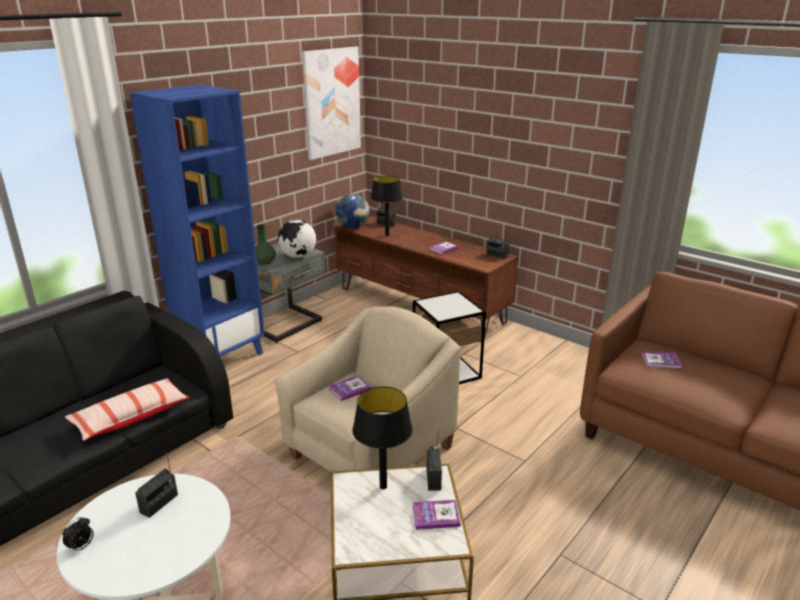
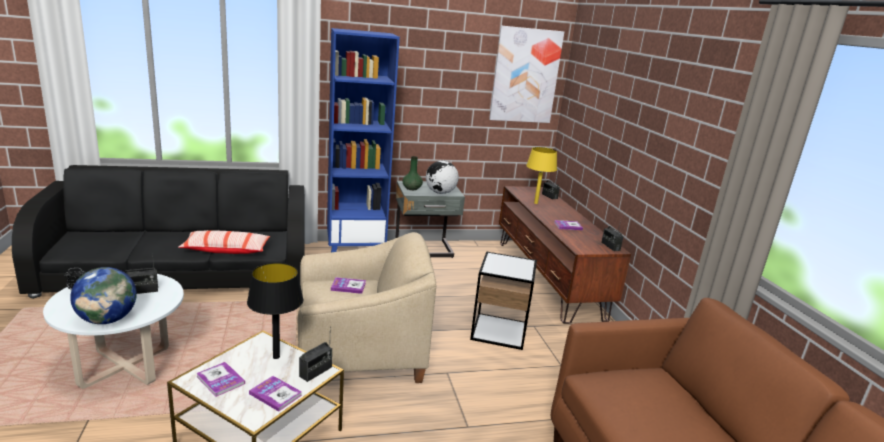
camera: 35 degrees right, 5 degrees down
(353, 227) = (518, 190): globe -> globe (107, 320)
(387, 235) = (535, 203): black table lamp -> yellow table lamp
(661, 361) = (645, 391): book -> book (220, 380)

